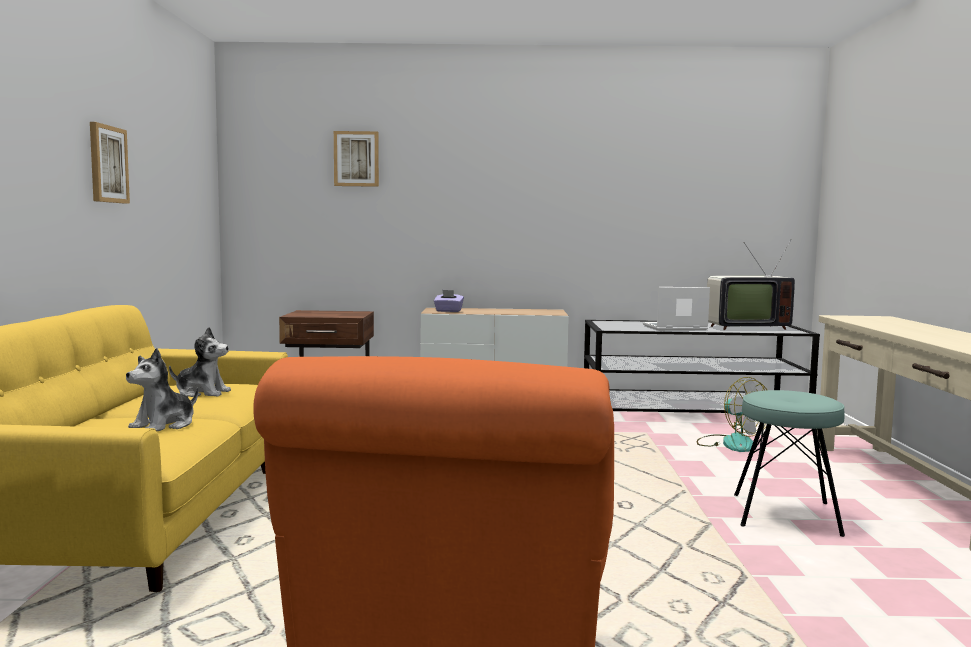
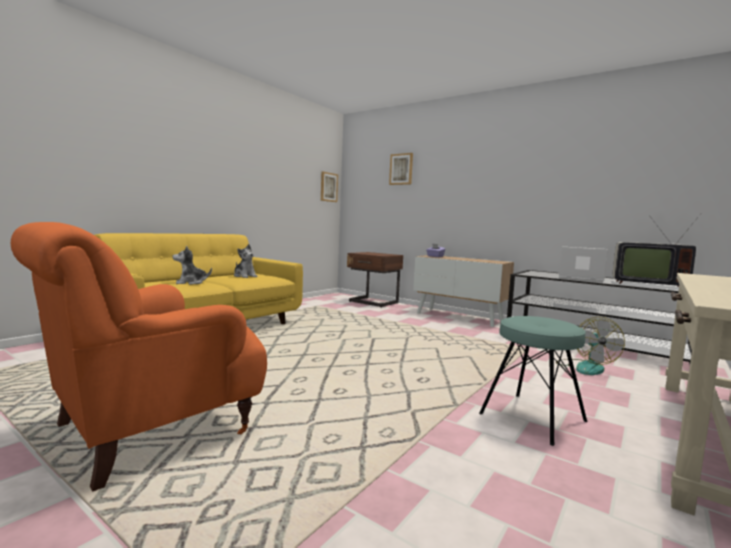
camera: 35 degrees right, 0 degrees up
(107, 164) = (249, 171): picture -> picture (328, 187)

